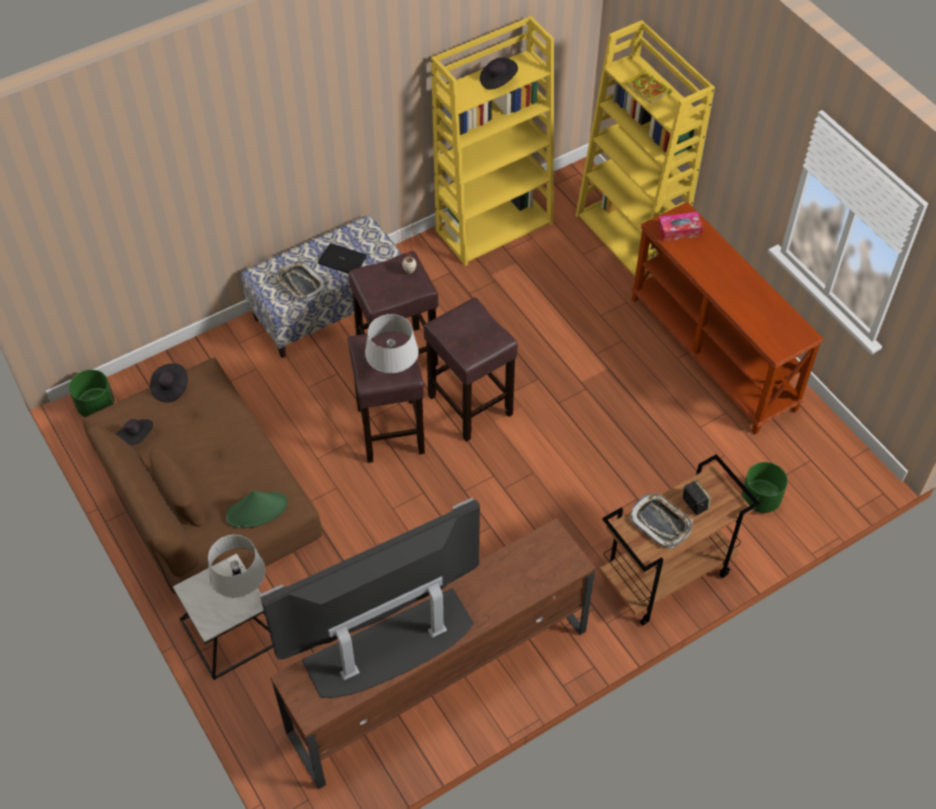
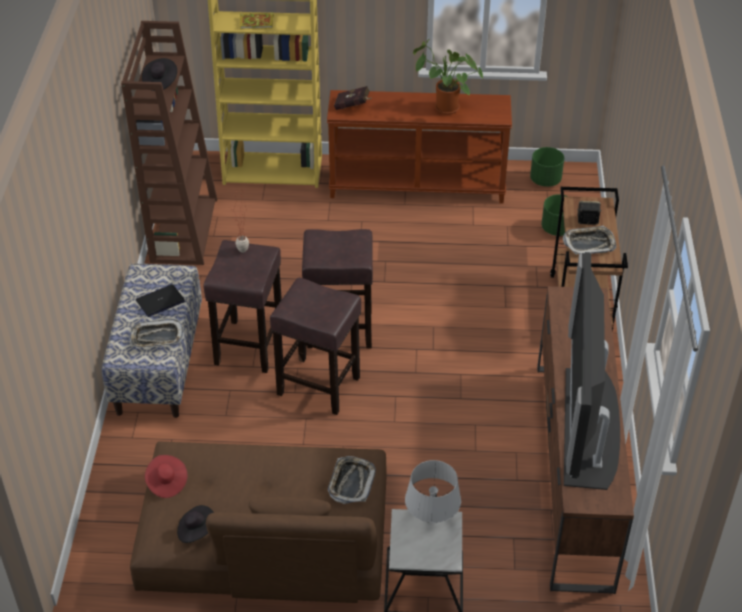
camera: 55 degrees left, 10 degrees down
(96, 406) = (96, 571): green planter -> green planter (545, 180)
(170, 388) = (166, 482): black hat -> red hat
(257, 510) = (351, 482): green hat -> tray
(393, 373) = (334, 307): grey table lamp -> none
(495, 226) = (183, 229): yellow bookcase -> brown bookcase
(679, 231) = (353, 106): tissue box -> red book
(745, 299) = (444, 108): none -> potted plant

